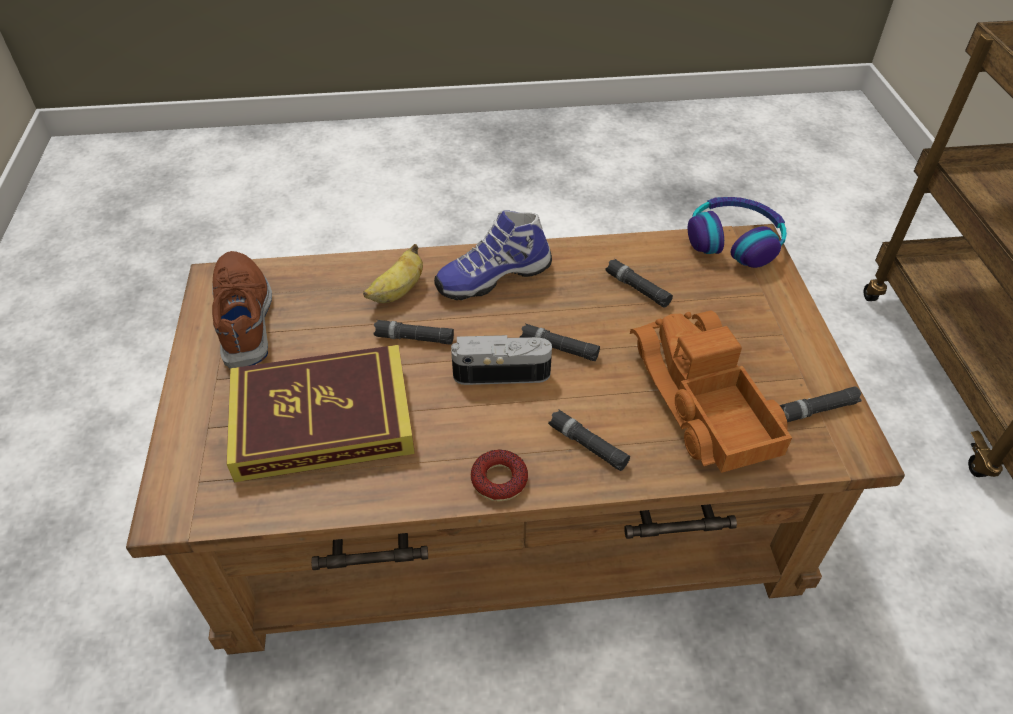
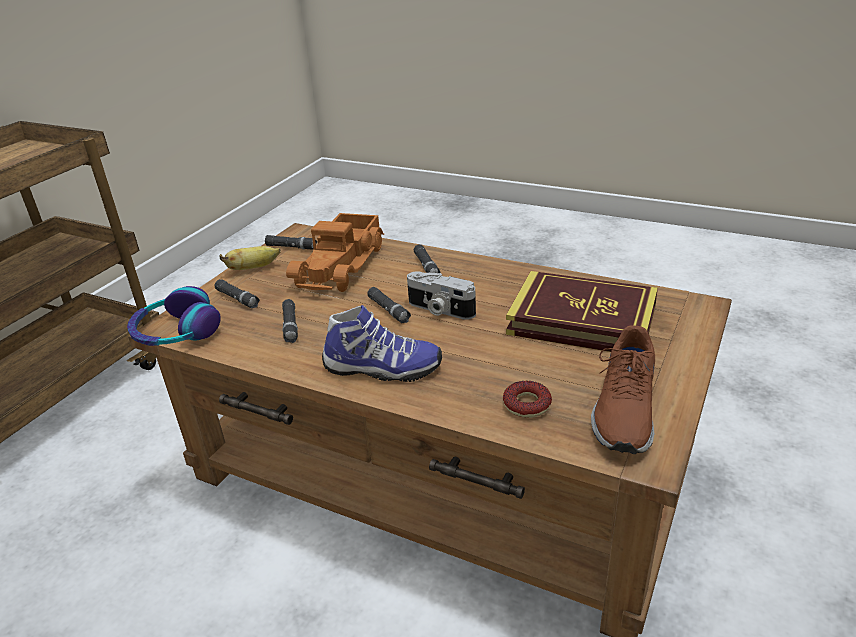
camera: 145 degrees left, 15 degrees down
(397, 292) = (471, 384): banana -> banana (253, 268)
(414, 338) = (484, 346): black flashlight -> black flashlight (237, 299)
(499, 480) = (489, 267): donut -> donut (527, 404)

